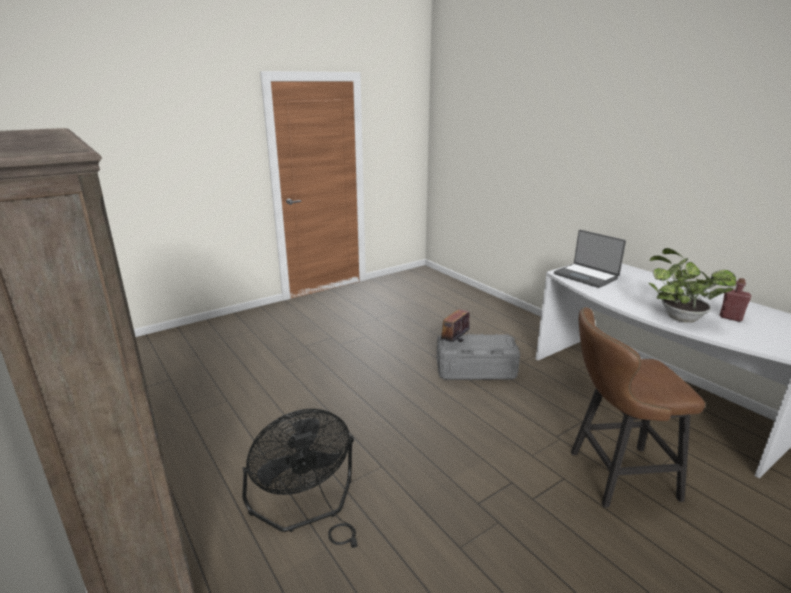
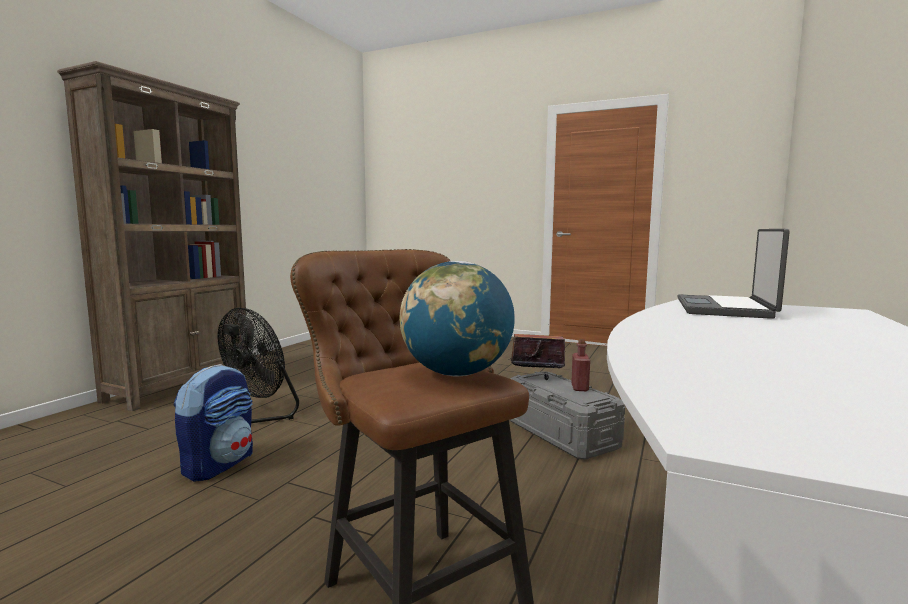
camera: 60 degrees right, 15 degrees down
(422, 540) = (219, 464): none -> backpack
(647, 368) = (457, 373): none -> globe
(678, 317) = (683, 348): potted plant -> none
(730, 318) = (828, 383): red bottle -> red bottle (579, 388)

